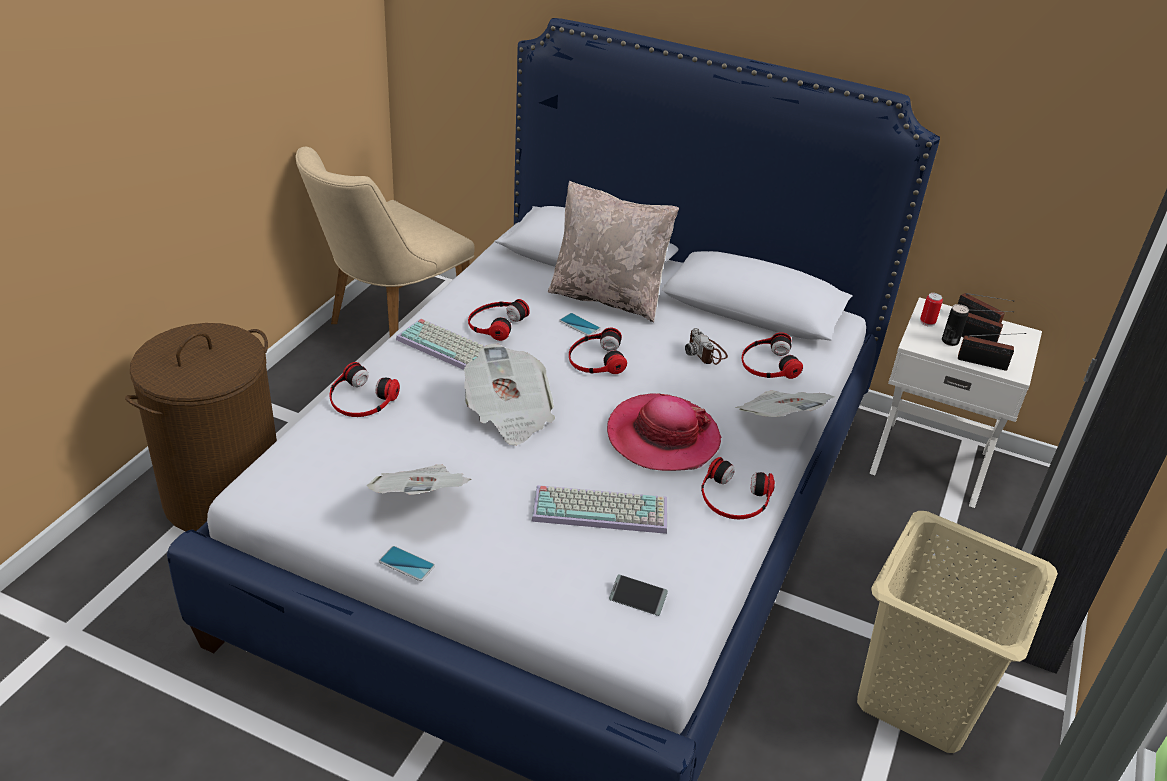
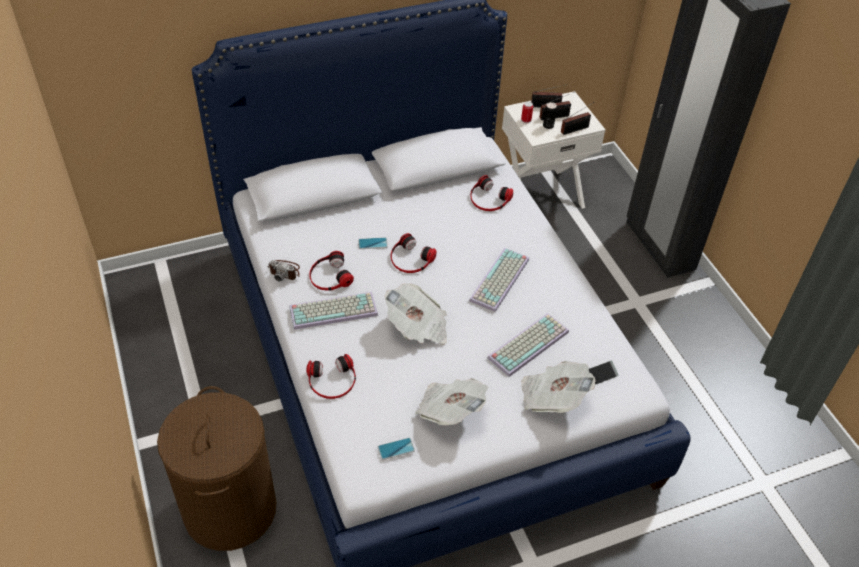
camera: 45 degrees left, 10 degrees up
(388, 327) = (166, 323): beige chair -> none
(407, 564) = (490, 448): phone -> phone (396, 449)
(608, 297) = (361, 214): beige pillow -> none
(662, 437) = (500, 281): hat -> keyboard
(706, 353) = (454, 214): camera -> camera (285, 271)
(734, 497) = (569, 289): headphones -> none
(779, 421) = (535, 230): newspaper -> newspaper (552, 397)
(919, 695) = (664, 324): beige laundry basket -> none

